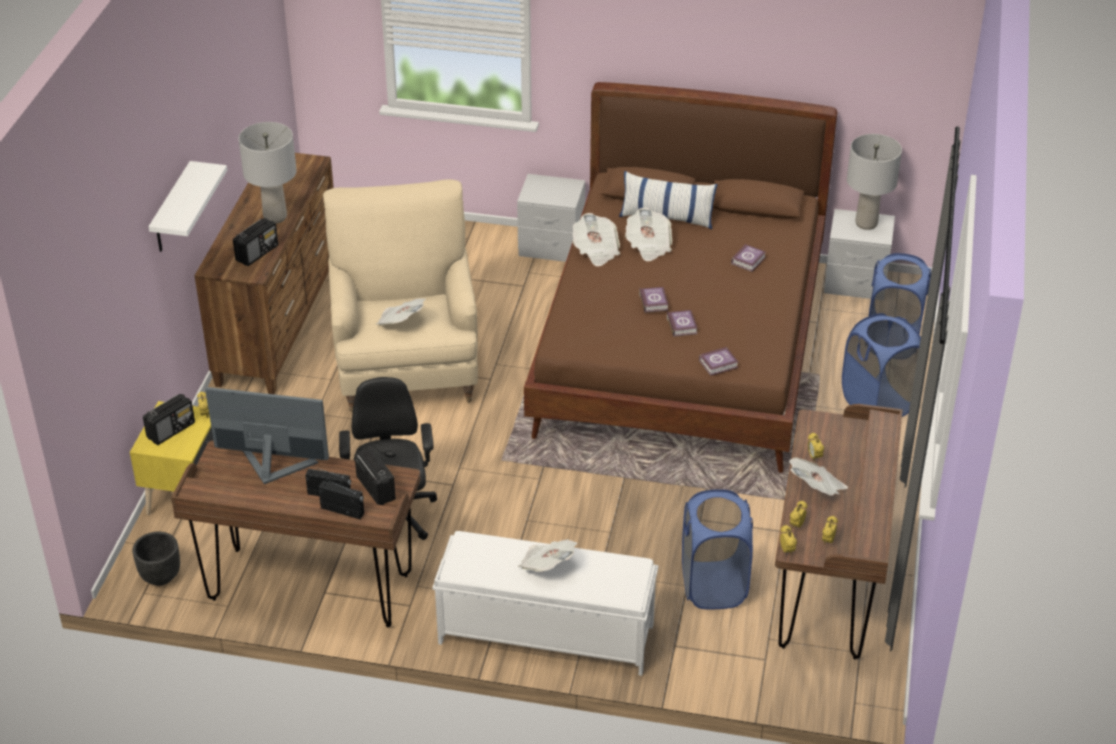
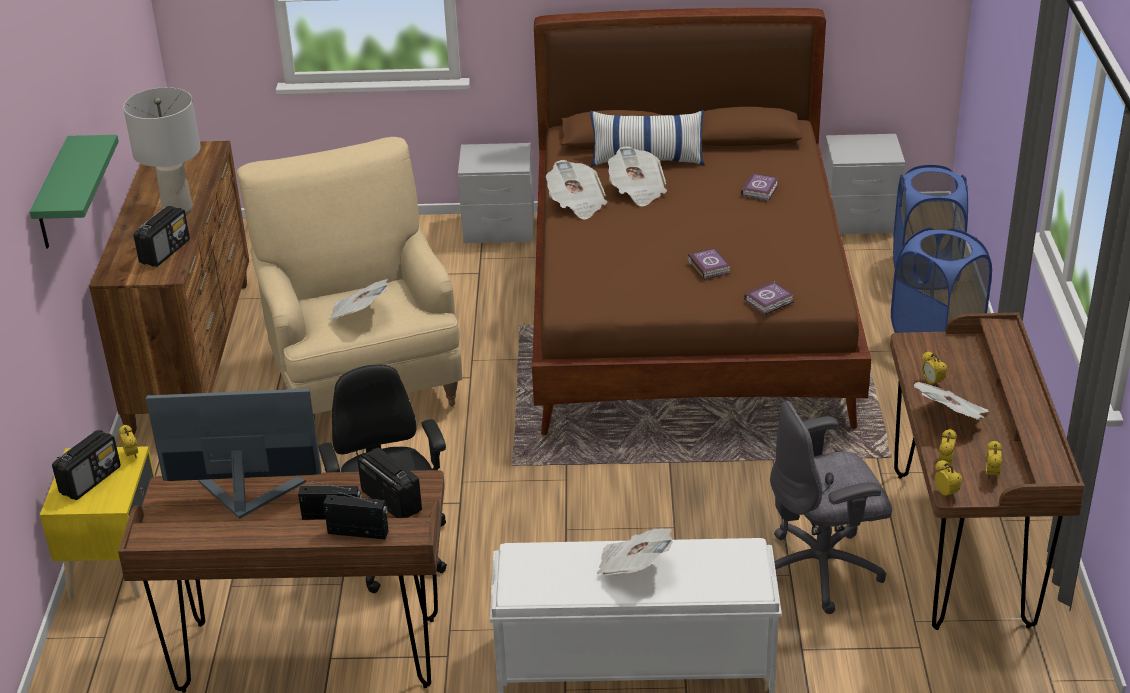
camera: 10 degrees left, 5 degrees down
(160, 577) = (104, 675): black planter -> none
(172, 209) = (54, 195): white shelf -> green shelf
(654, 301) = (666, 246): book -> none
(713, 585) = (823, 569): blue laundry basket -> grey office chair
(866, 224) = (868, 145): grey table lamp -> none

